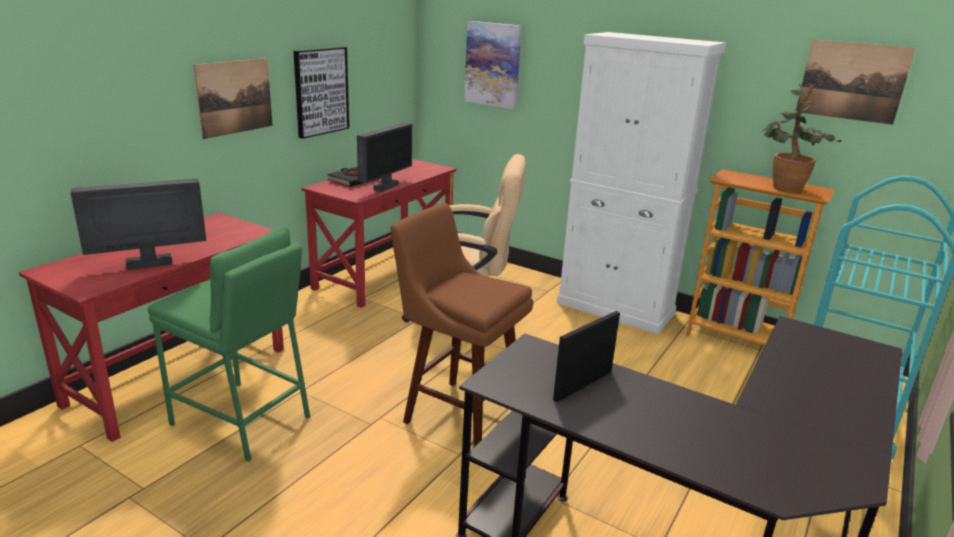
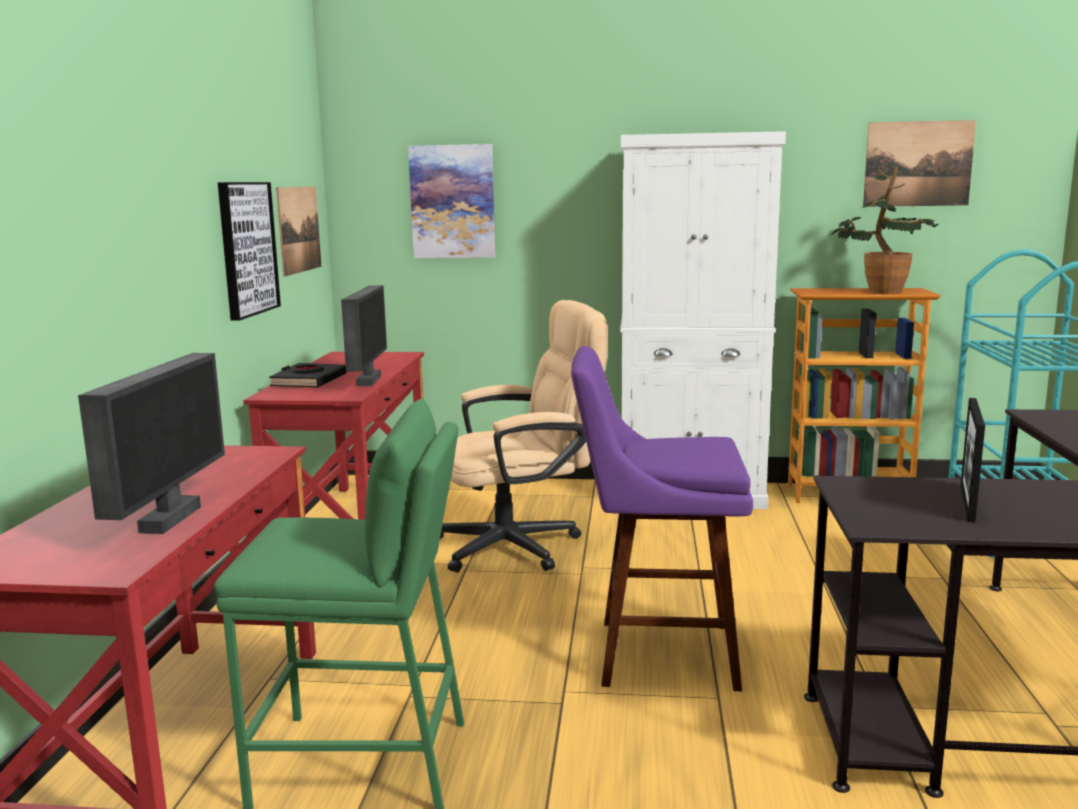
camera: 25 degrees left, 10 degrees down
(149, 265) = (167, 519): monitor -> monitor turned 150 degrees clockwise
(235, 97) = (164, 251): picture -> picture (299, 229)
(457, 413) = (655, 653): brown stool -> purple stool

